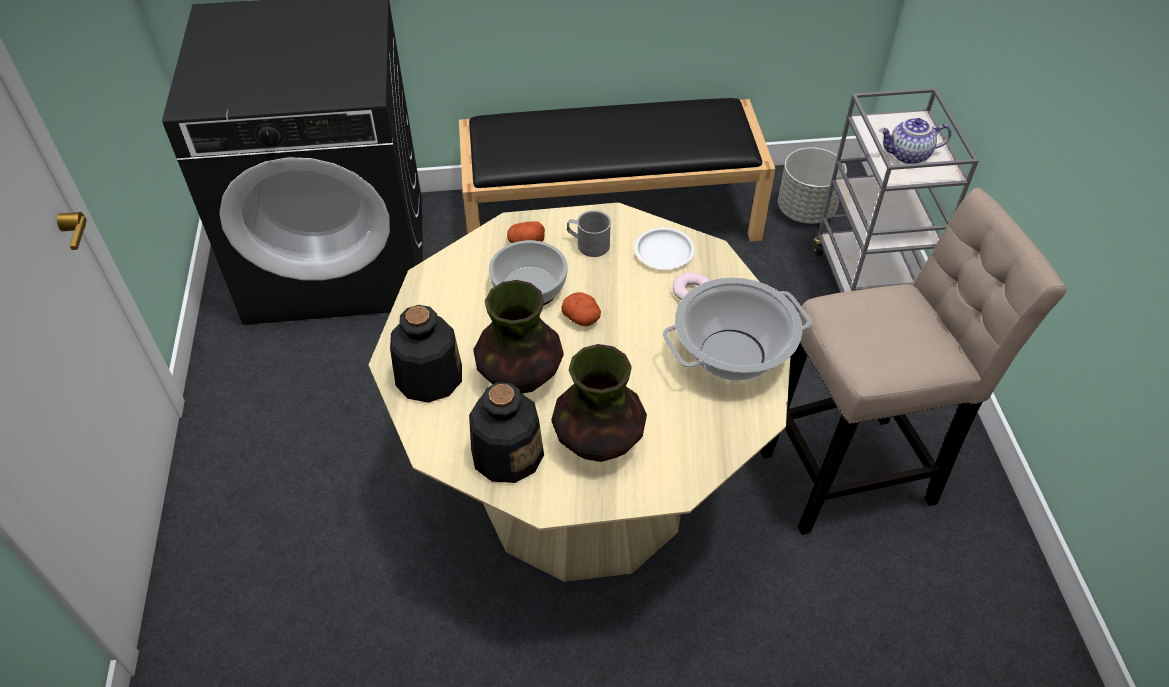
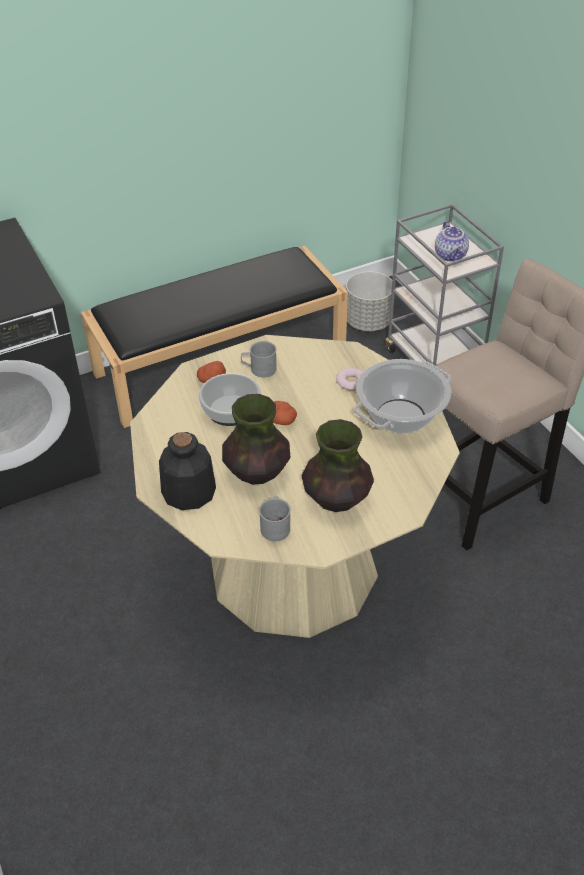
camera: 20 degrees left, 5 degrees down
(507, 453) = (275, 525): bottle -> grey mug
(663, 252) = (317, 361): white plate -> none
(908, 156) = (451, 255): teapot -> teapot turned 75 degrees counterclockwise

